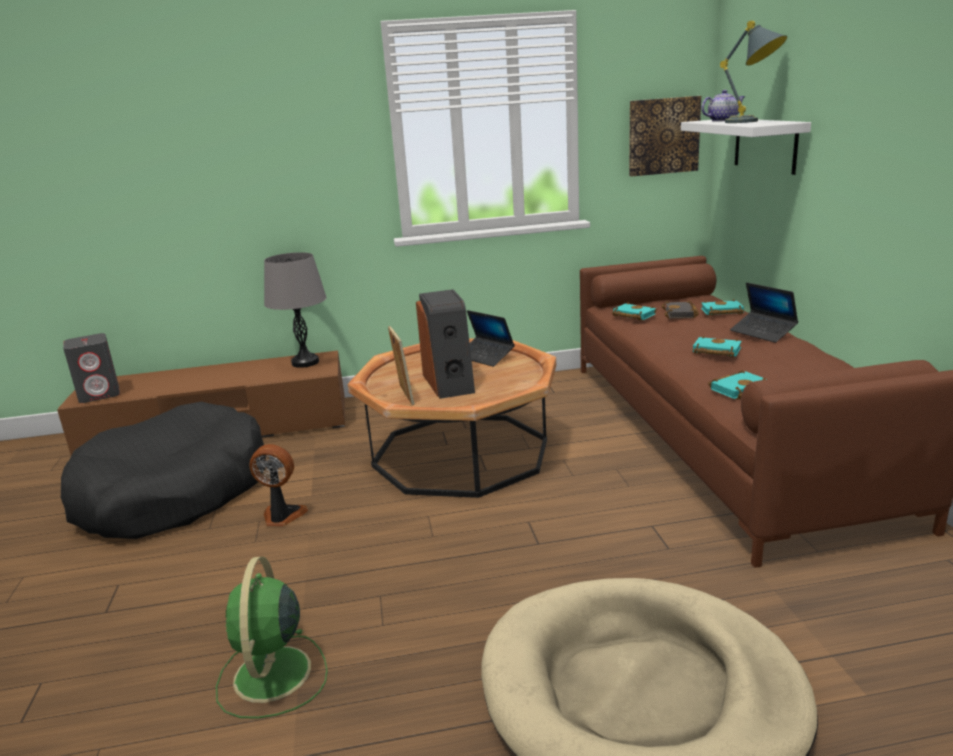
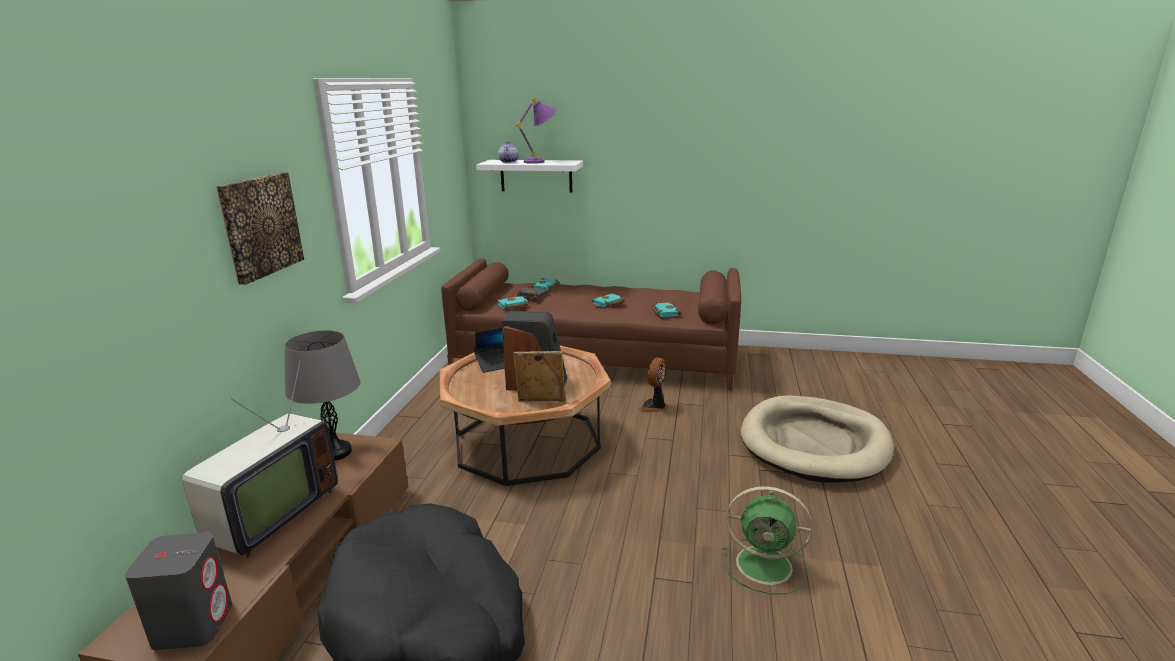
camera: 70 degrees left, 0 degrees up
(213, 373) = (269, 516): none -> television
(282, 516) = (550, 544): fan -> fan (654, 407)
(663, 136) = (451, 175): picture -> picture (260, 226)
(752, 121) = (541, 161): grey table lamp -> purple table lamp
(763, 332) = (596, 288): laptop -> none

